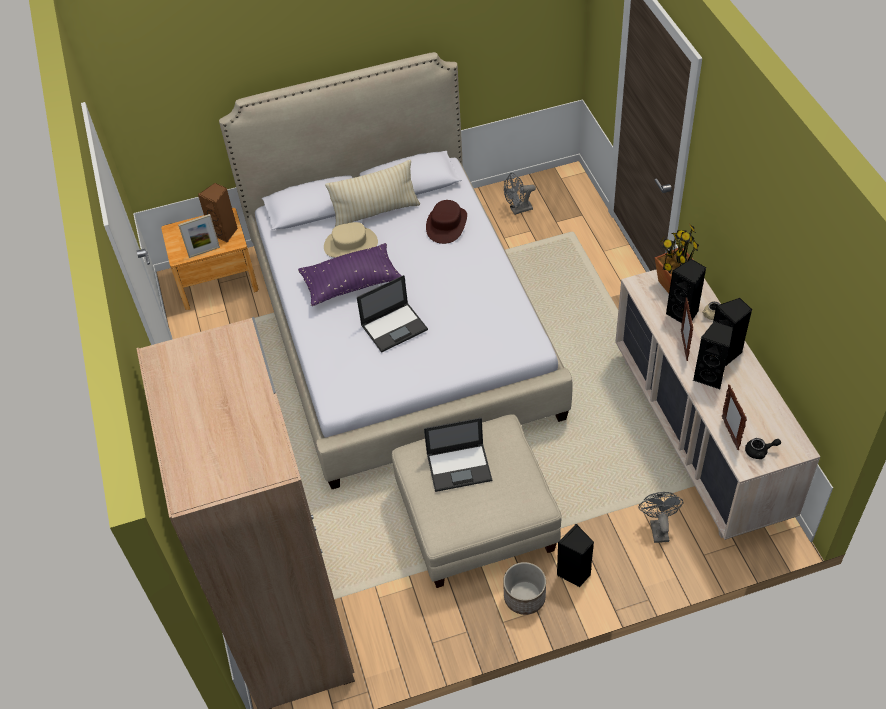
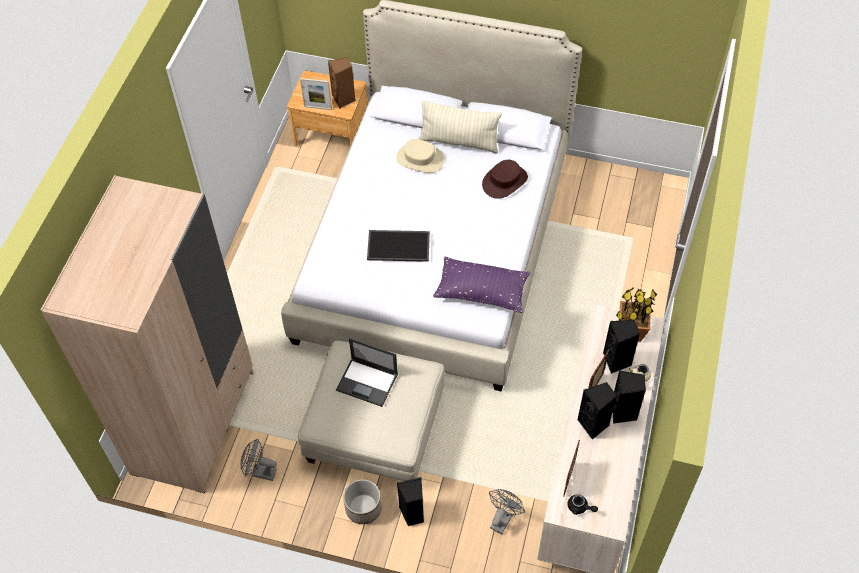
camera: 30 degrees right, 5 degrees up
(351, 283) = (396, 192): purple pillow -> purple pillow (482, 292)
(394, 327) = (399, 245): laptop -> tray
(518, 210) = (603, 195): grey fan -> grey fan (260, 472)

